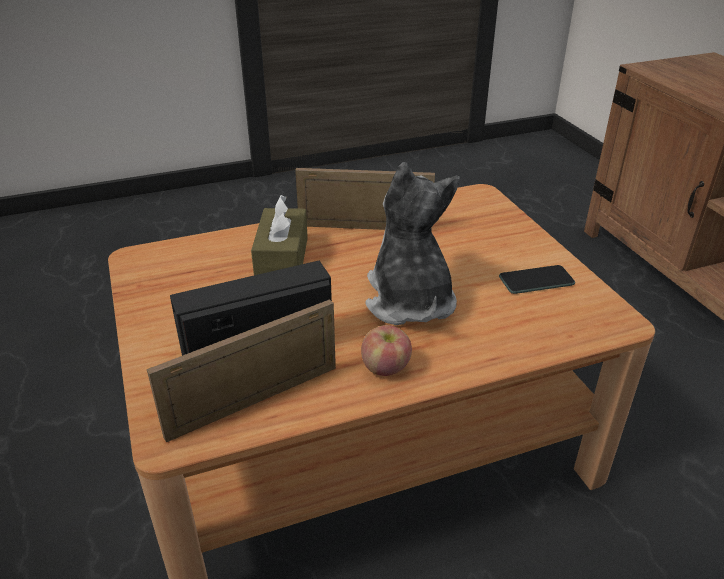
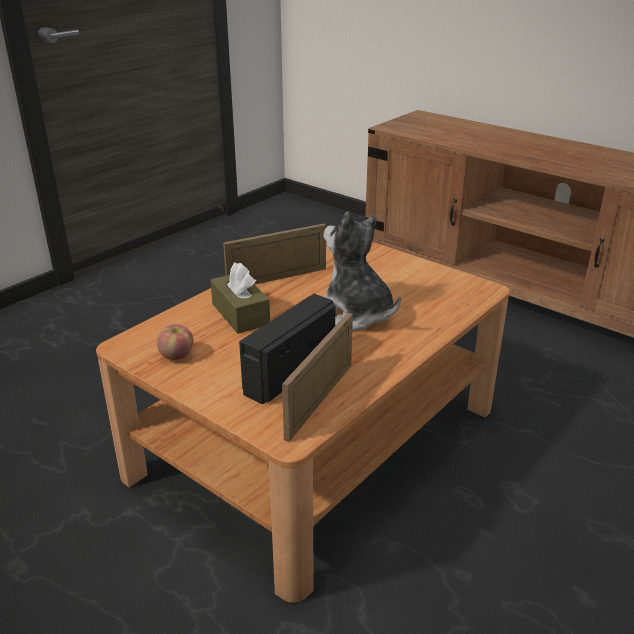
camera: 30 degrees left, 5 degrees down
(386, 368) = (381, 355): apple -> apple (176, 355)
(536, 280) = (420, 280): phone -> none

